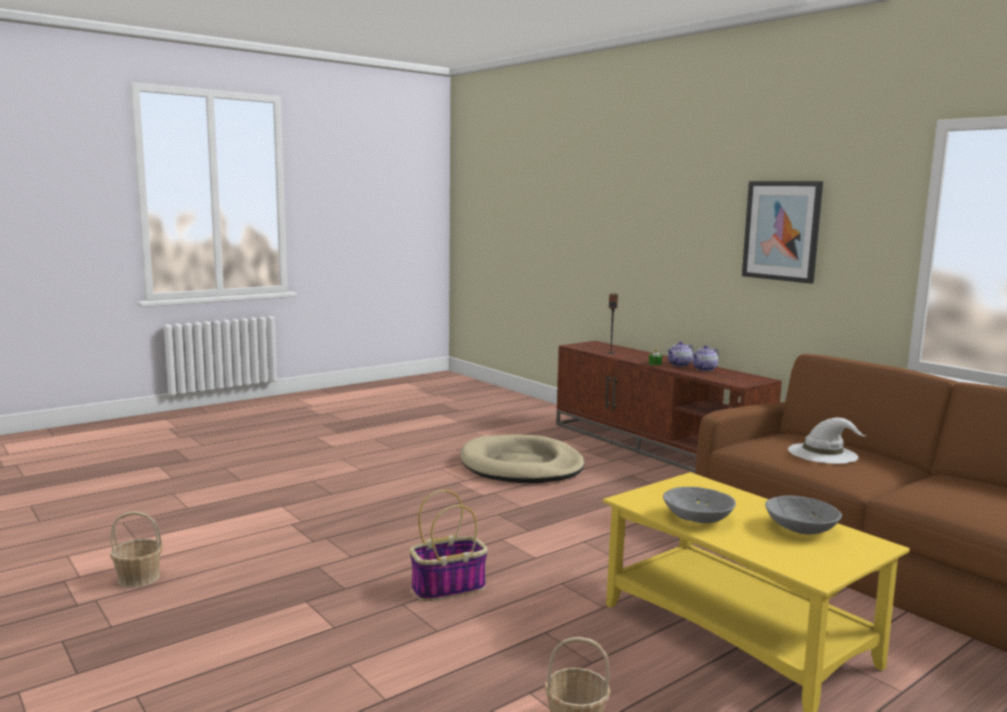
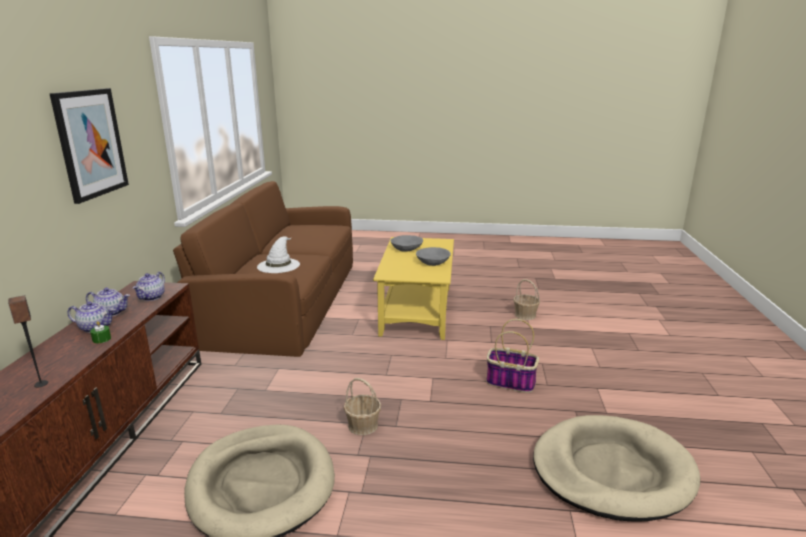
camera: 135 degrees left, 10 degrees up
(139, 578) = (744, 498): basket -> basket (363, 425)
(277, 553) = (611, 471): none -> beige dog bed
(722, 378) = (152, 297): none -> teapot

